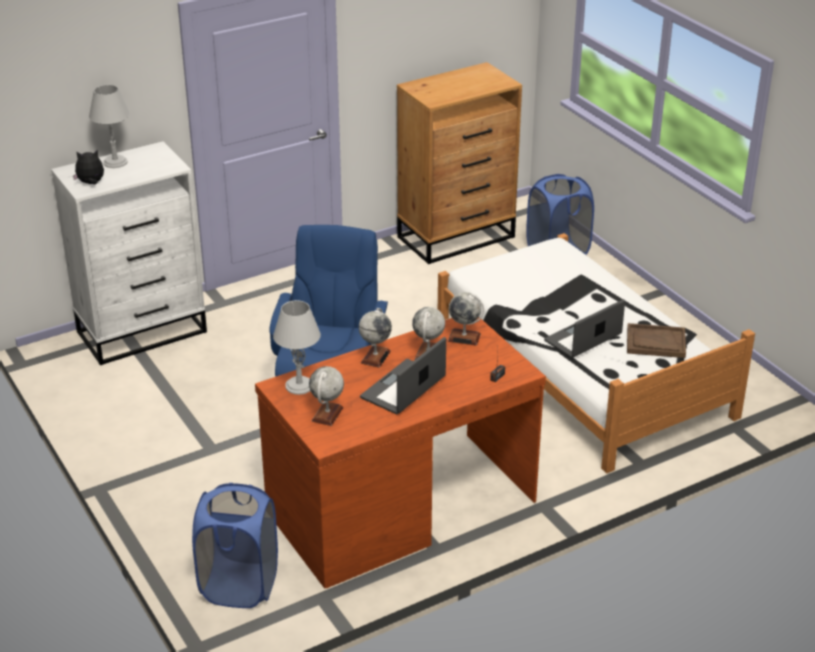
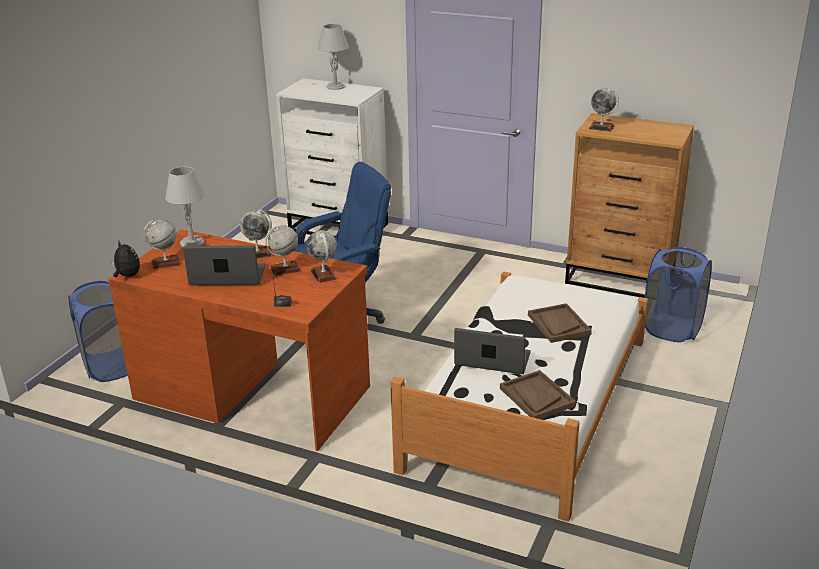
camera: 55 degrees right, 5 degrees down
(91, 183) = (300, 90): plush toy -> plush toy (127, 276)
(436, 94) = (601, 127): none -> globe
(563, 287) = (558, 324): none -> brown tray

